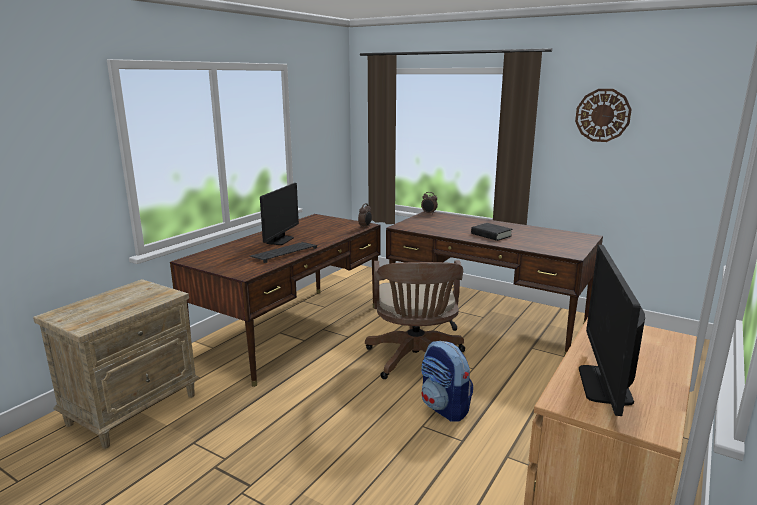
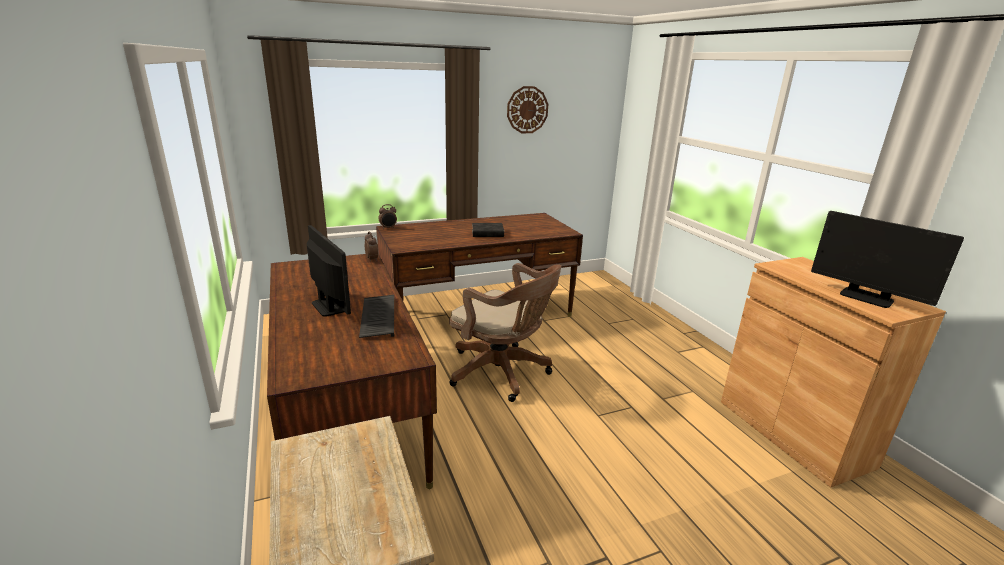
camera: 55 degrees left, 5 degrees up
(445, 408) = (584, 393): backpack -> none

